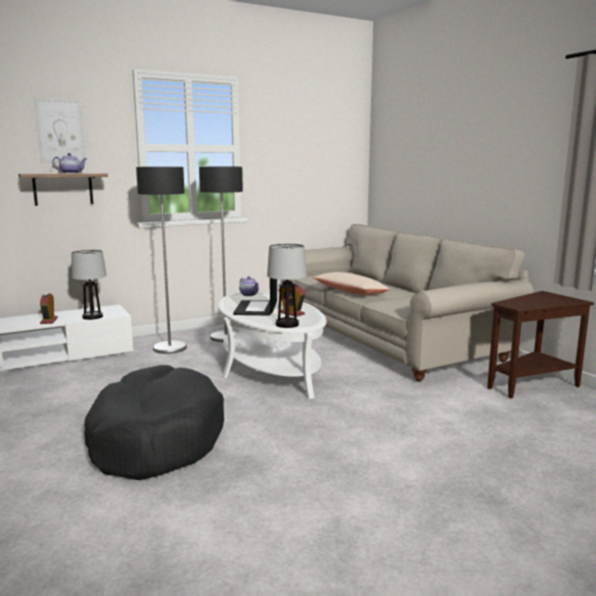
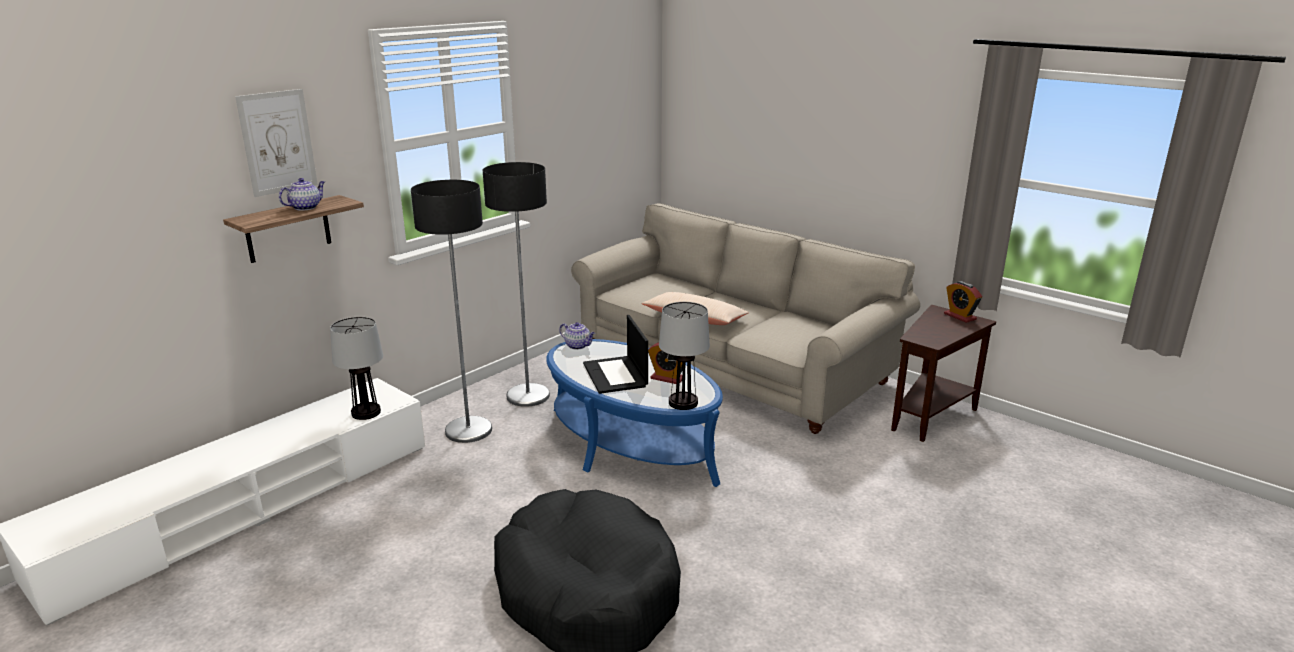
camera: 20 degrees left, 10 degrees up
(49, 321) = (308, 432): alarm clock -> alarm clock (960, 316)
(270, 368) = (631, 444): white coffee table -> blue coffee table

